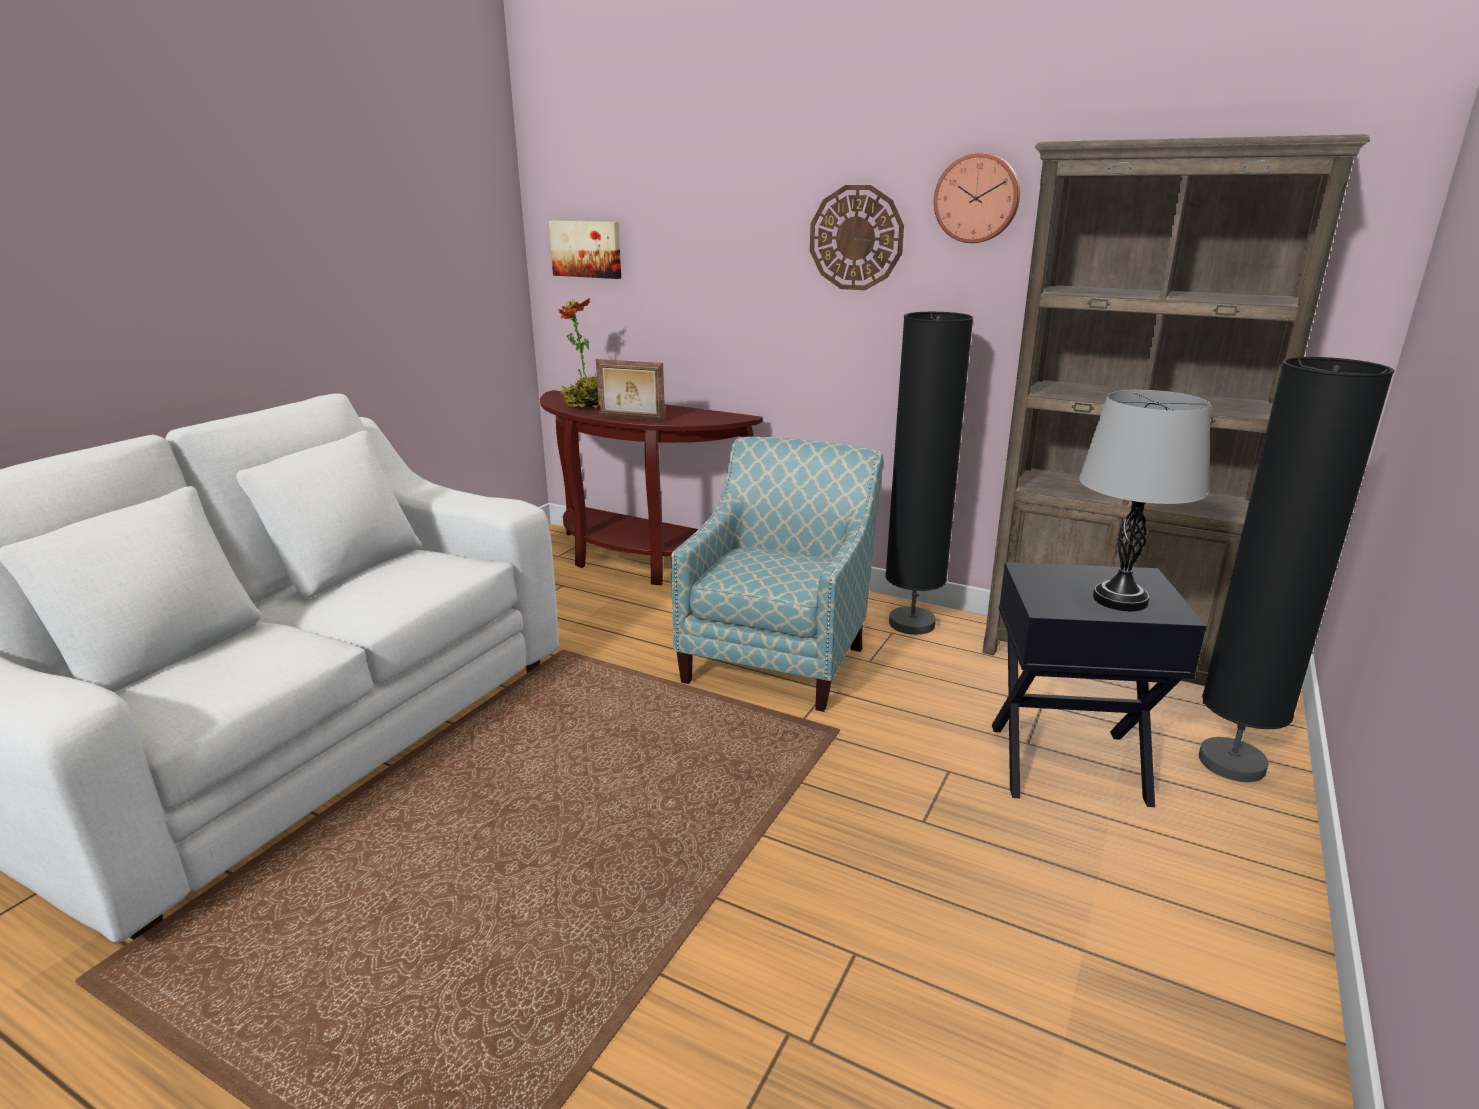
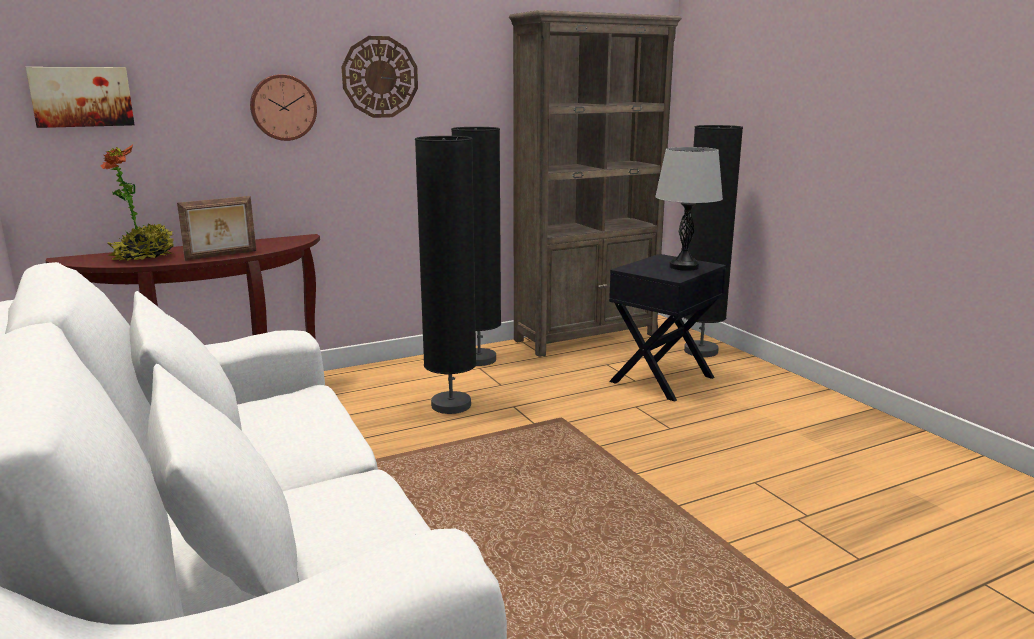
camera: 55 degrees left, 5 degrees down
(779, 655) = (451, 405): armchair -> black floor lamp
(977, 198) = (464, 47): wall clock -> wall clock (283, 107)

